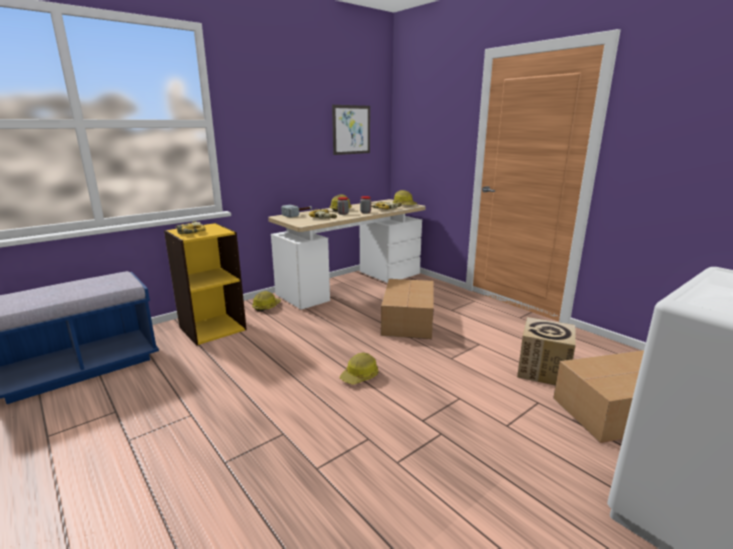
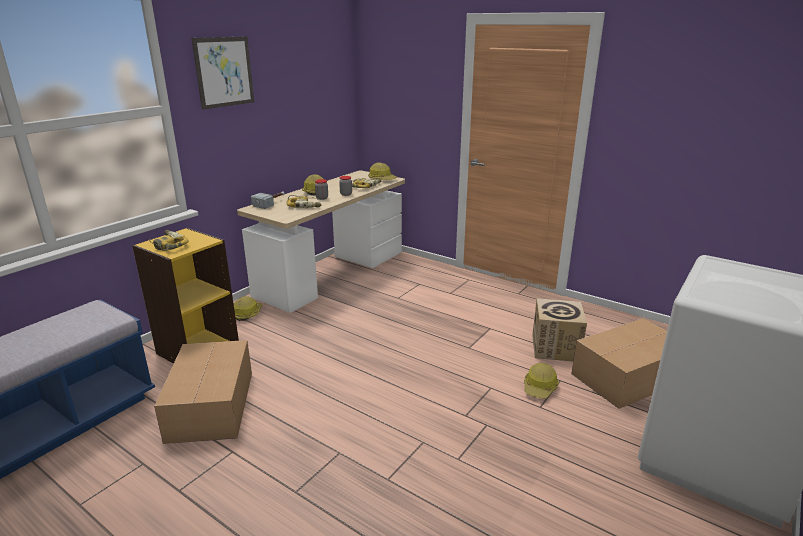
camera: 15 degrees left, 5 degrees up
(351, 130) = (316, 96): picture -> picture (224, 72)
(360, 376) = (388, 380): hard hat -> hard hat (540, 388)
(408, 320) = (411, 310): cardboard box -> cardboard box (212, 404)

